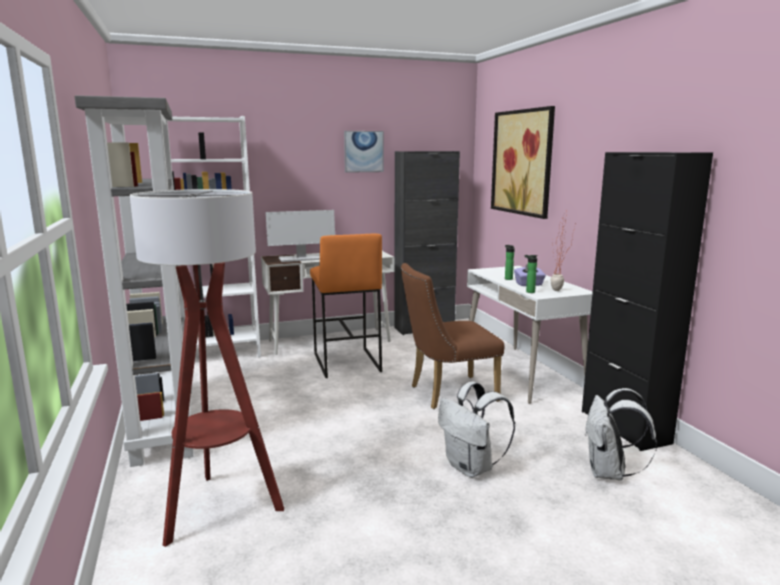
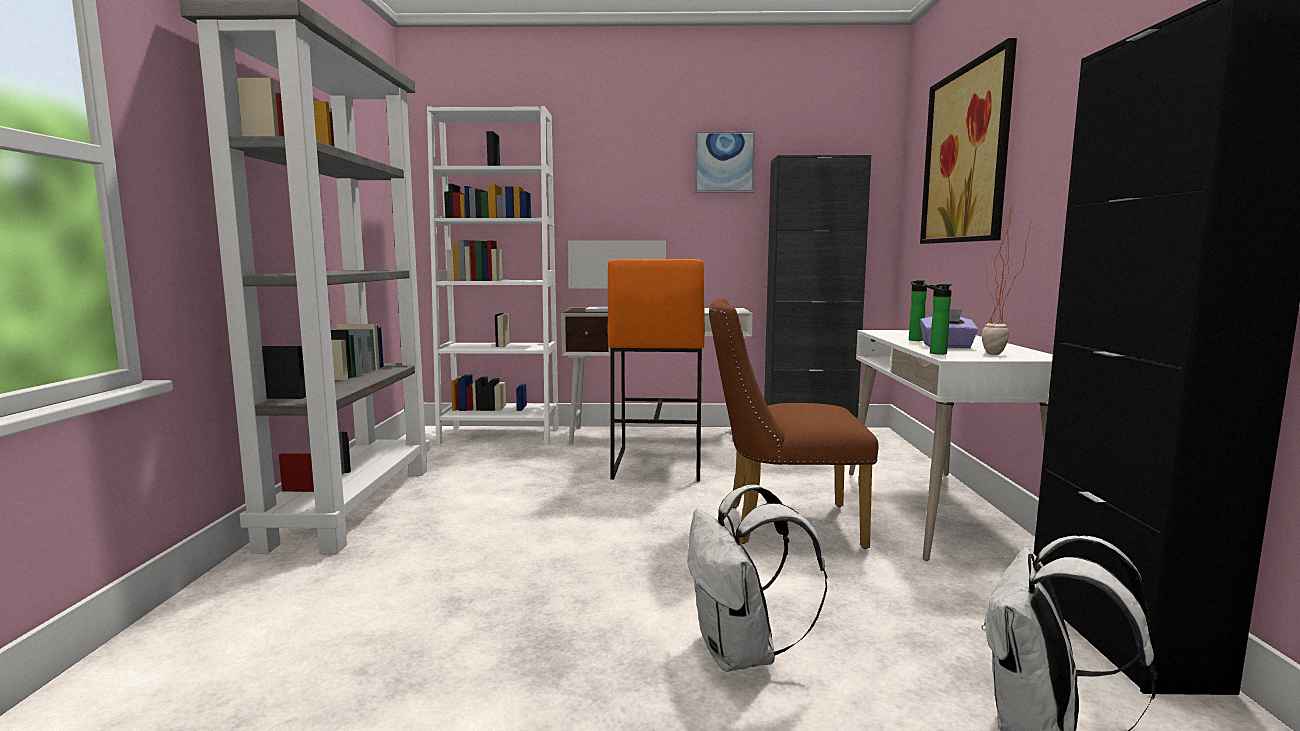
camera: 20 degrees right, 5 degrees down
(219, 508) = (289, 634): floor lamp -> none

